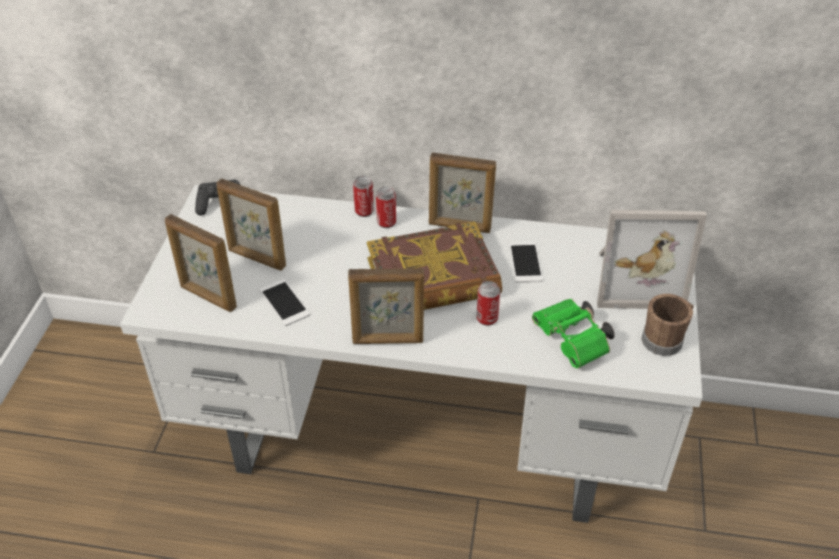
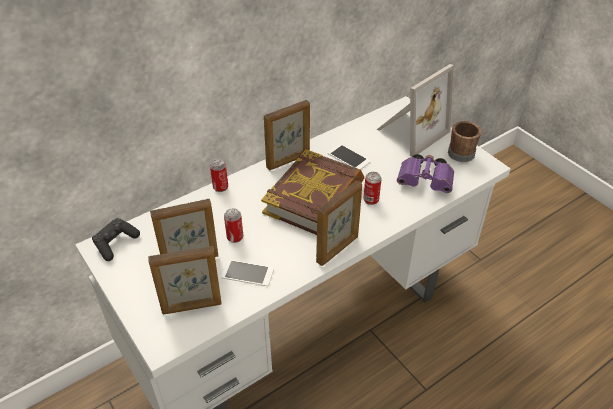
camera: 45 degrees left, 0 degrees up
(386, 222) = (243, 185): can -> can (235, 237)
(573, 342) = (426, 182): green binoculars -> purple binoculars

